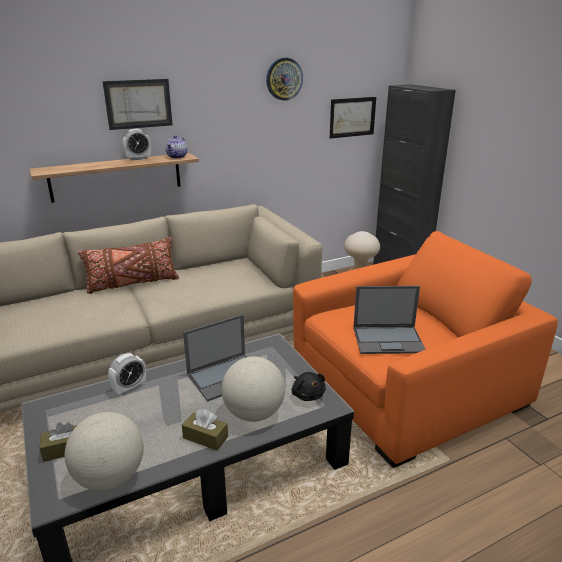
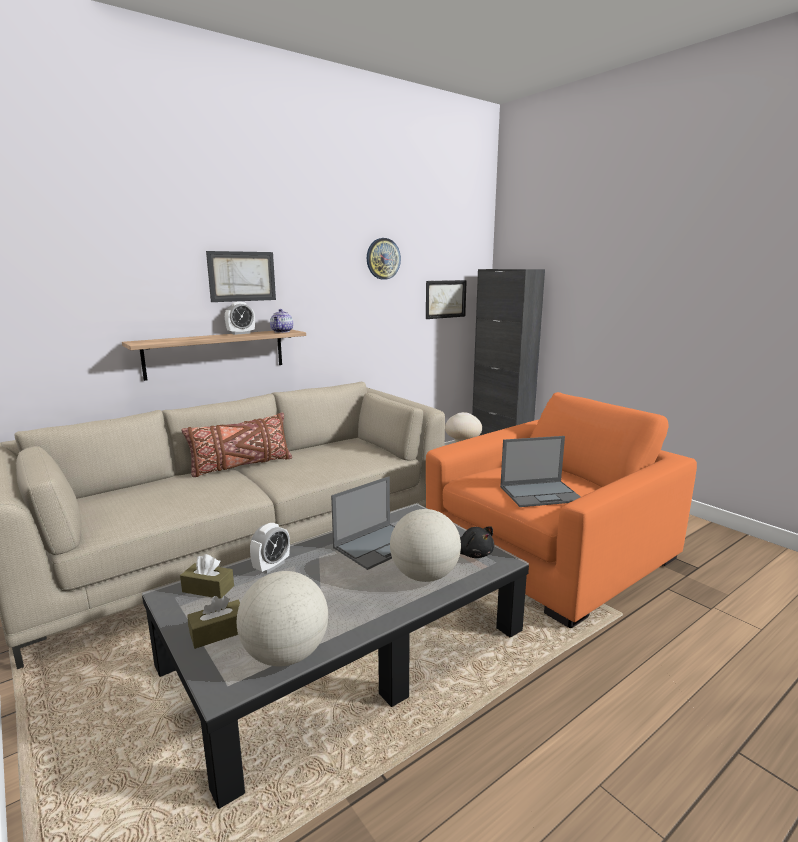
camera: 10 degrees left, 10 degrees down
(205, 437) = (381, 603): brown tissue box -> brown tissue box (208, 589)

